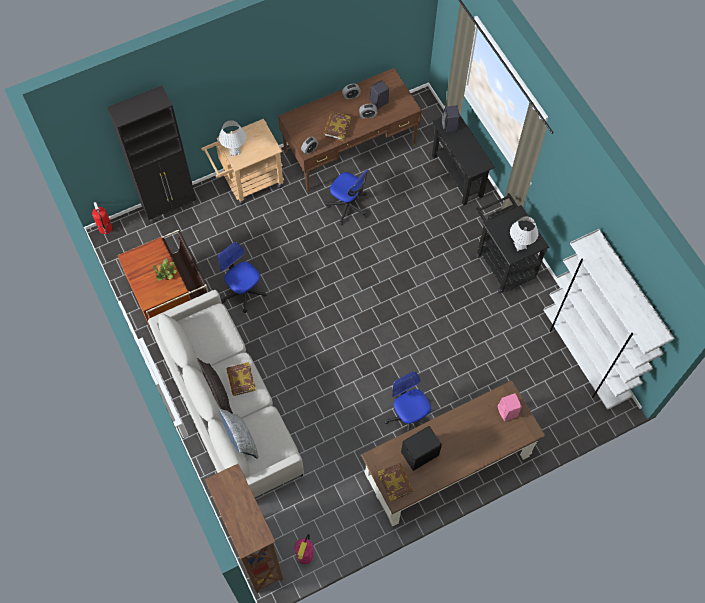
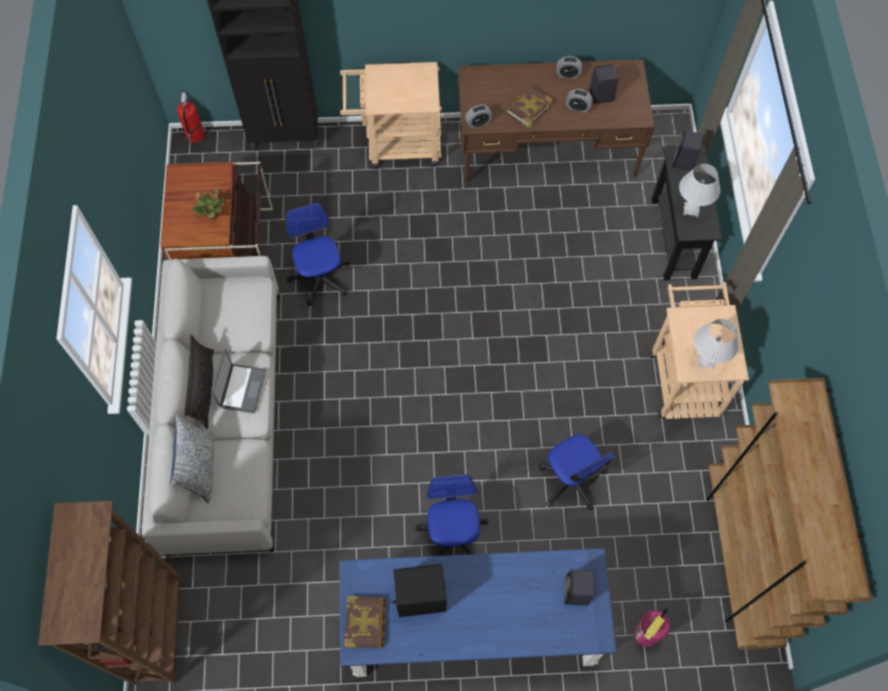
camera: 25 degrees right, 0 degrees up
(235, 151) = (379, 89): white table lamp -> white table lamp (691, 210)
(241, 380) = (241, 388): book -> laptop
(305, 555) = (221, 662): fire extinguisher -> fire extinguisher (646, 633)
(348, 206) = (509, 222): office chair -> office chair (571, 480)
(446, 466) = (471, 626): brown desk -> blue desk
(502, 261) = (683, 375): black cart -> beige cart
(508, 412) = (576, 593): pink speaker -> black speaker
(585, 357) = (741, 558): white bookcase -> brown bookcase

